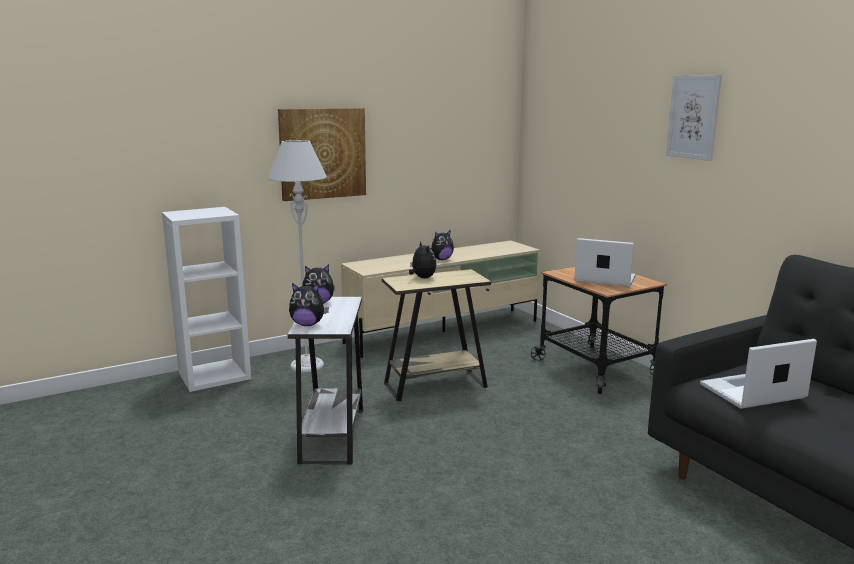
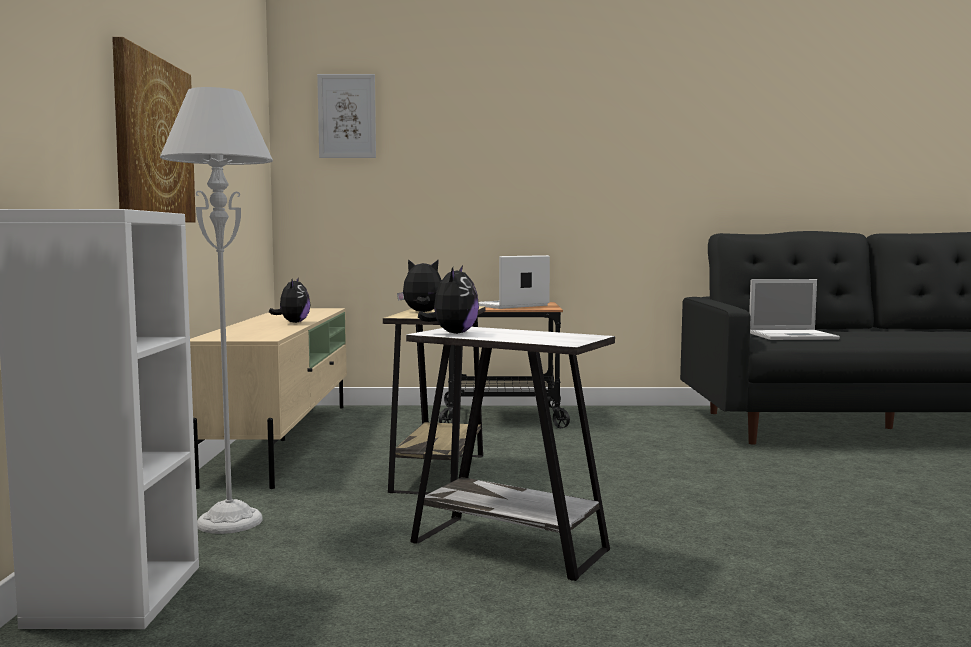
camera: 60 degrees left, 10 degrees down
(308, 324) = (549, 340): plush toy -> none
(693, 117) = (558, 127): picture -> picture (347, 116)
(751, 392) = (794, 336): laptop -> laptop turned 105 degrees counterclockwise

